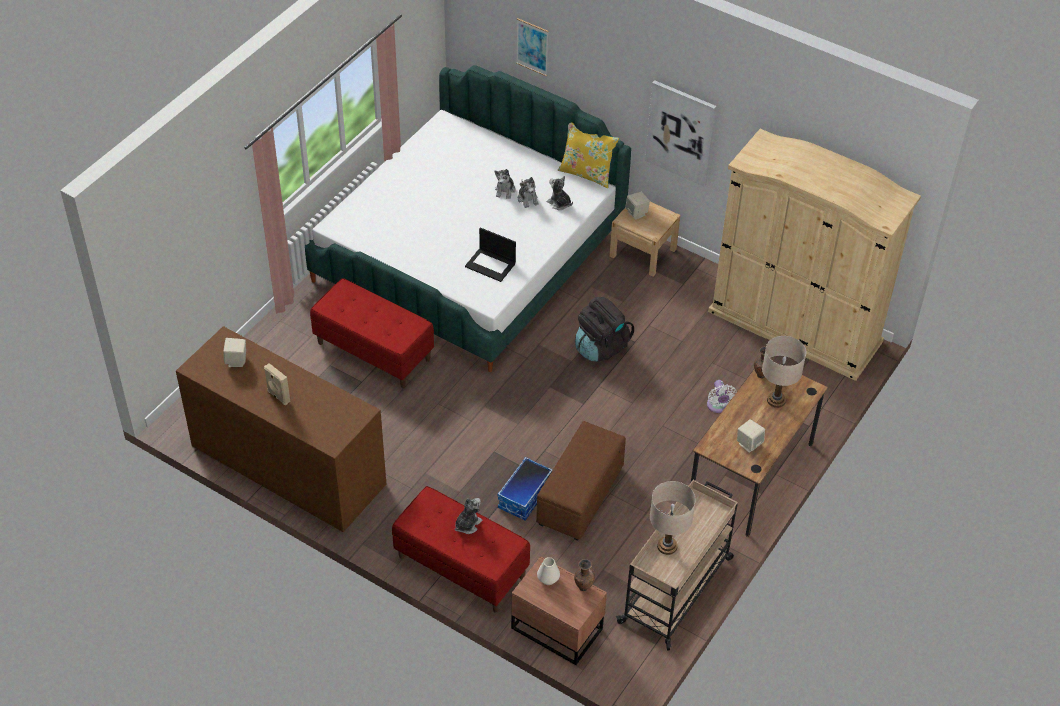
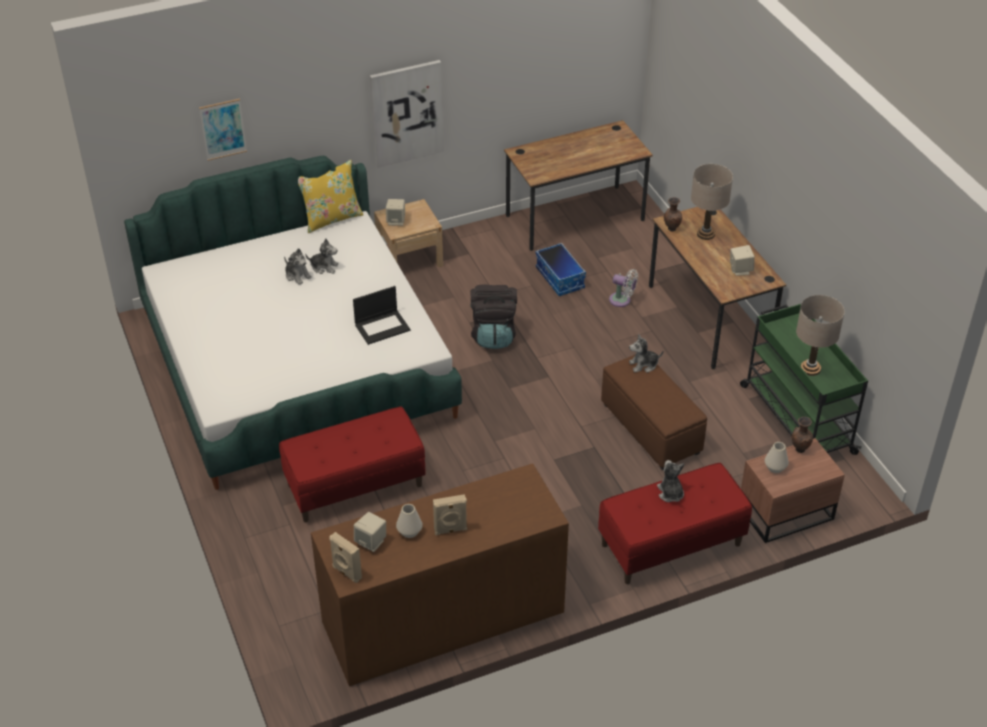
camera: 55 degrees left, 5 degrees down
(199, 362) = (346, 573): none -> beige speaker
(261, 375) = (409, 531): none -> white vase
(525, 497) = (623, 463): storage box -> storage box (560, 278)
(559, 203) = (350, 251): plush toy -> plush toy (644, 365)
(677, 589) = (796, 418): beige cart -> green cart
(795, 326) = (575, 218): beige wardrobe -> brown desk

